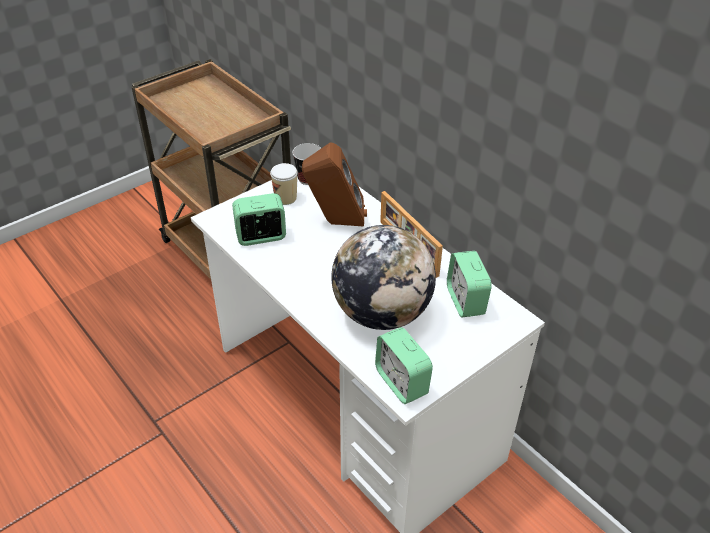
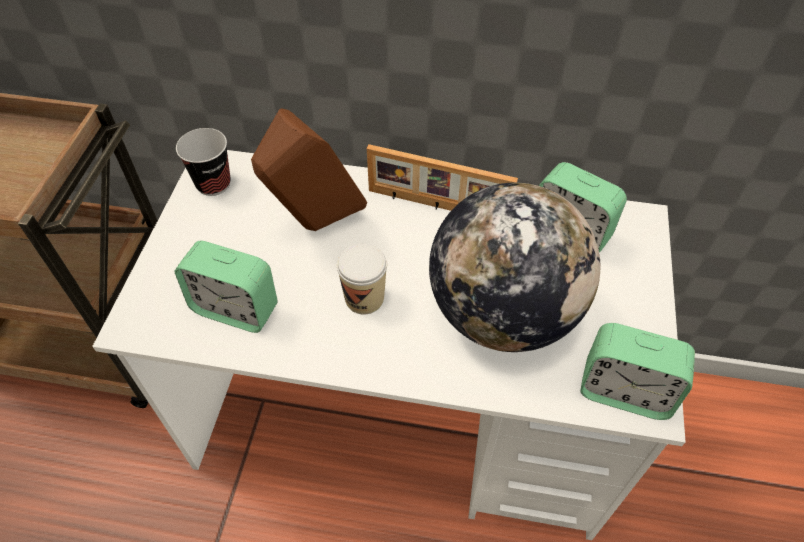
camera: 40 degrees left, 10 degrees up
(261, 237) = (235, 309): alarm clock -> alarm clock turned 105 degrees counterclockwise
(285, 198) = (210, 230): cup -> cup (364, 298)

